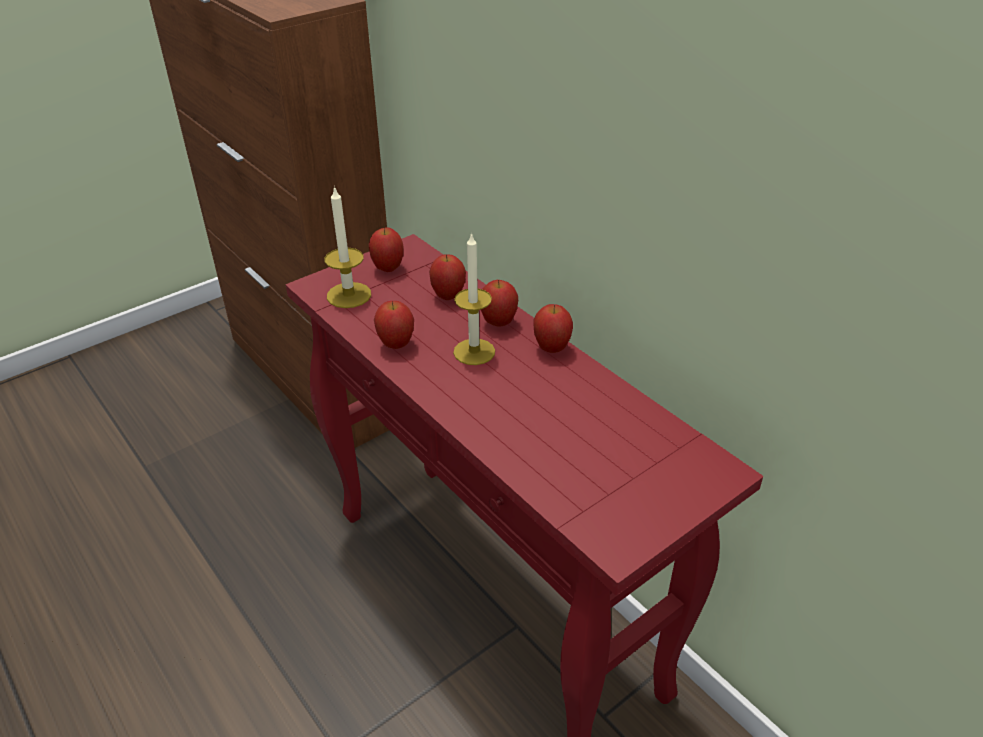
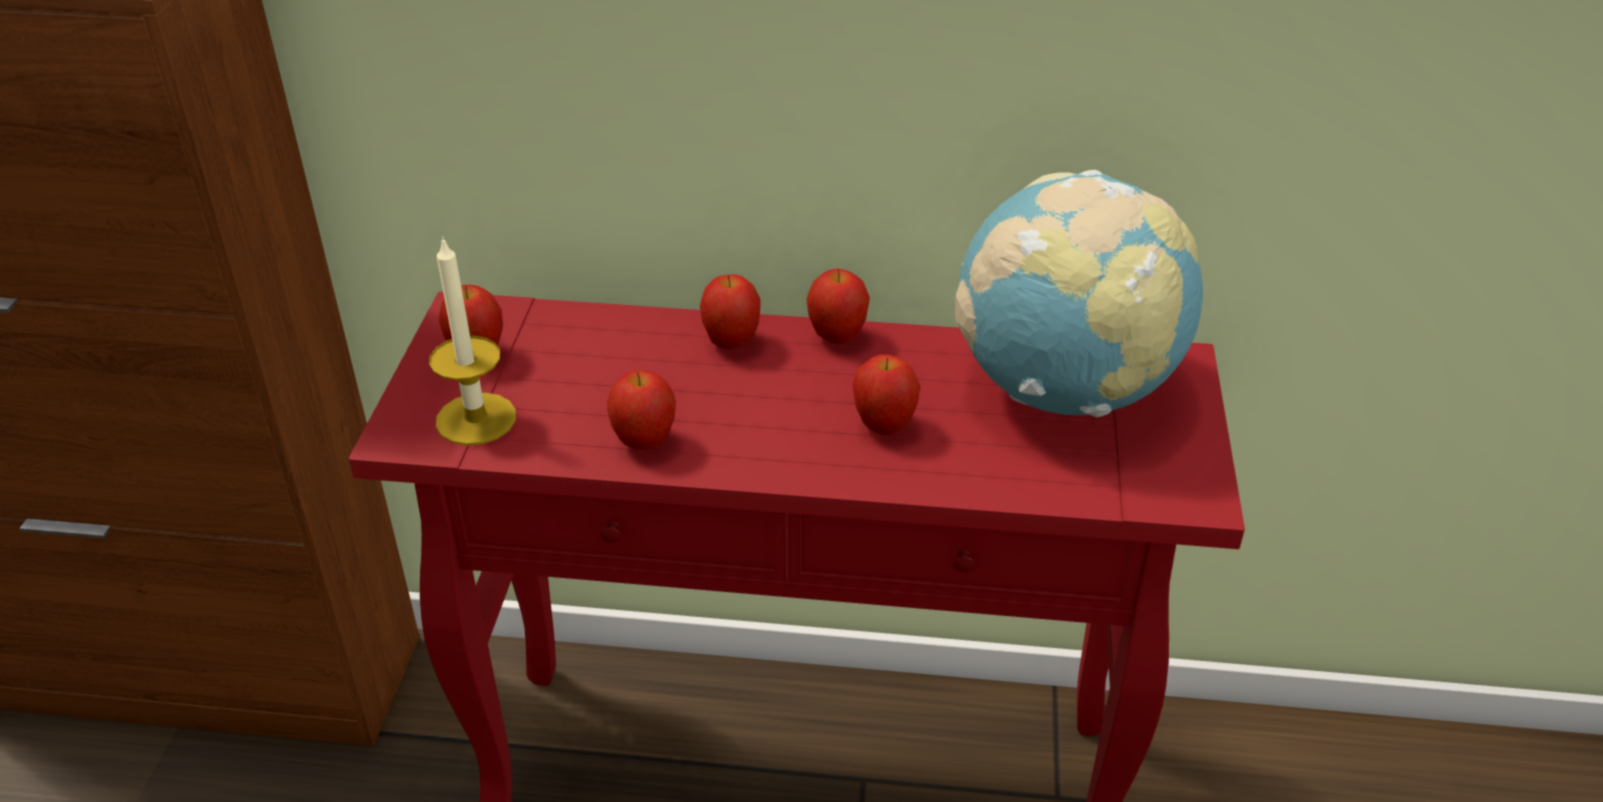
camera: 45 degrees left, 0 degrees up
(448, 296) = (618, 345): apple -> apple (884, 426)
(474, 352) = (755, 393): candle -> none
(629, 444) = (1064, 390): none -> globe

